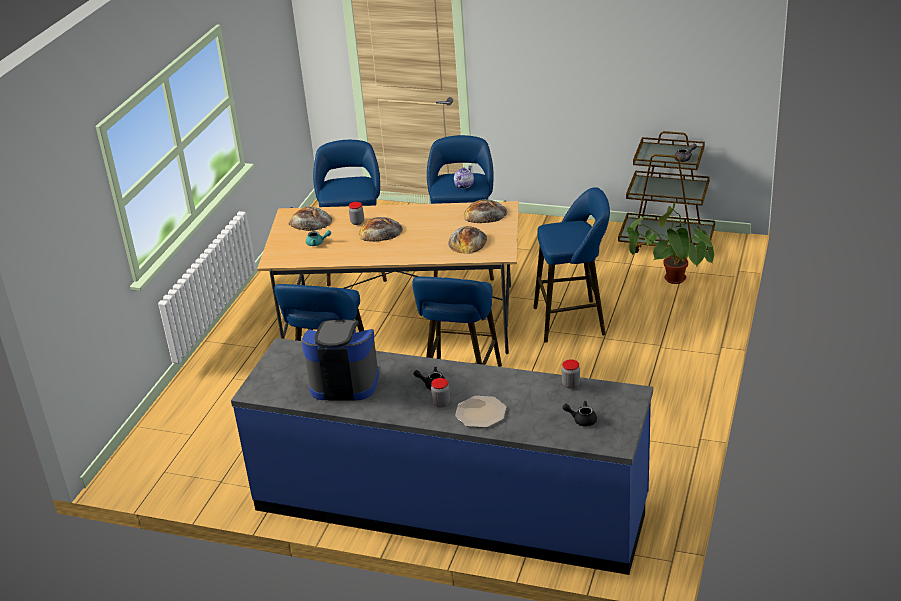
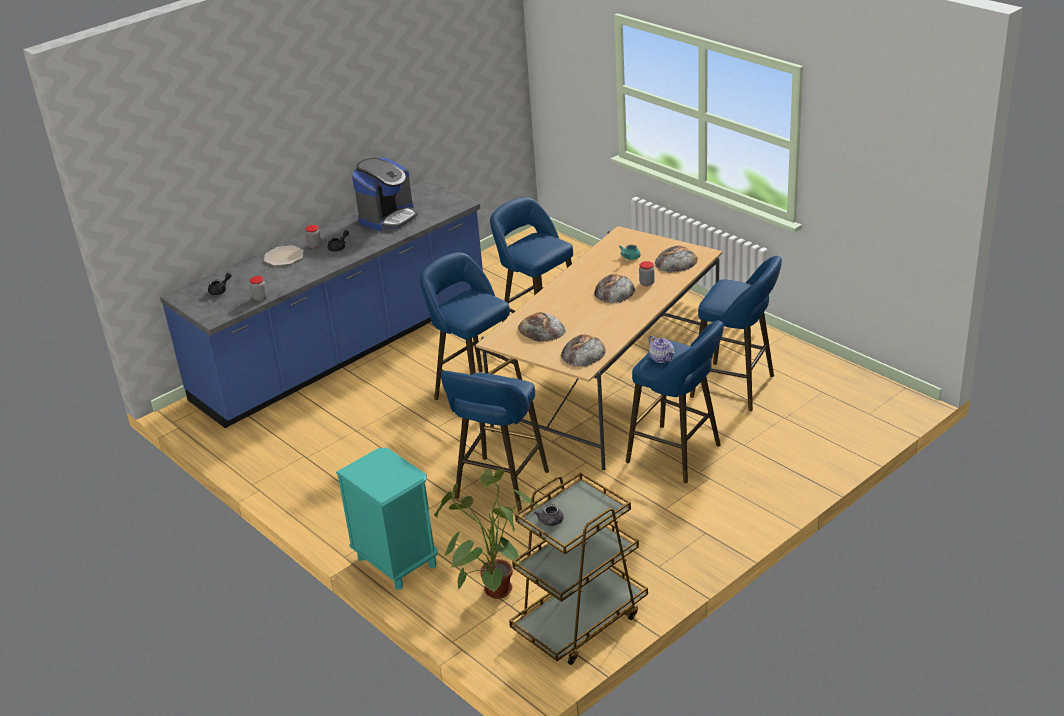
camera: 120 degrees right, 0 degrees up
(697, 329) = (396, 562): none -> turquoise nightstand

